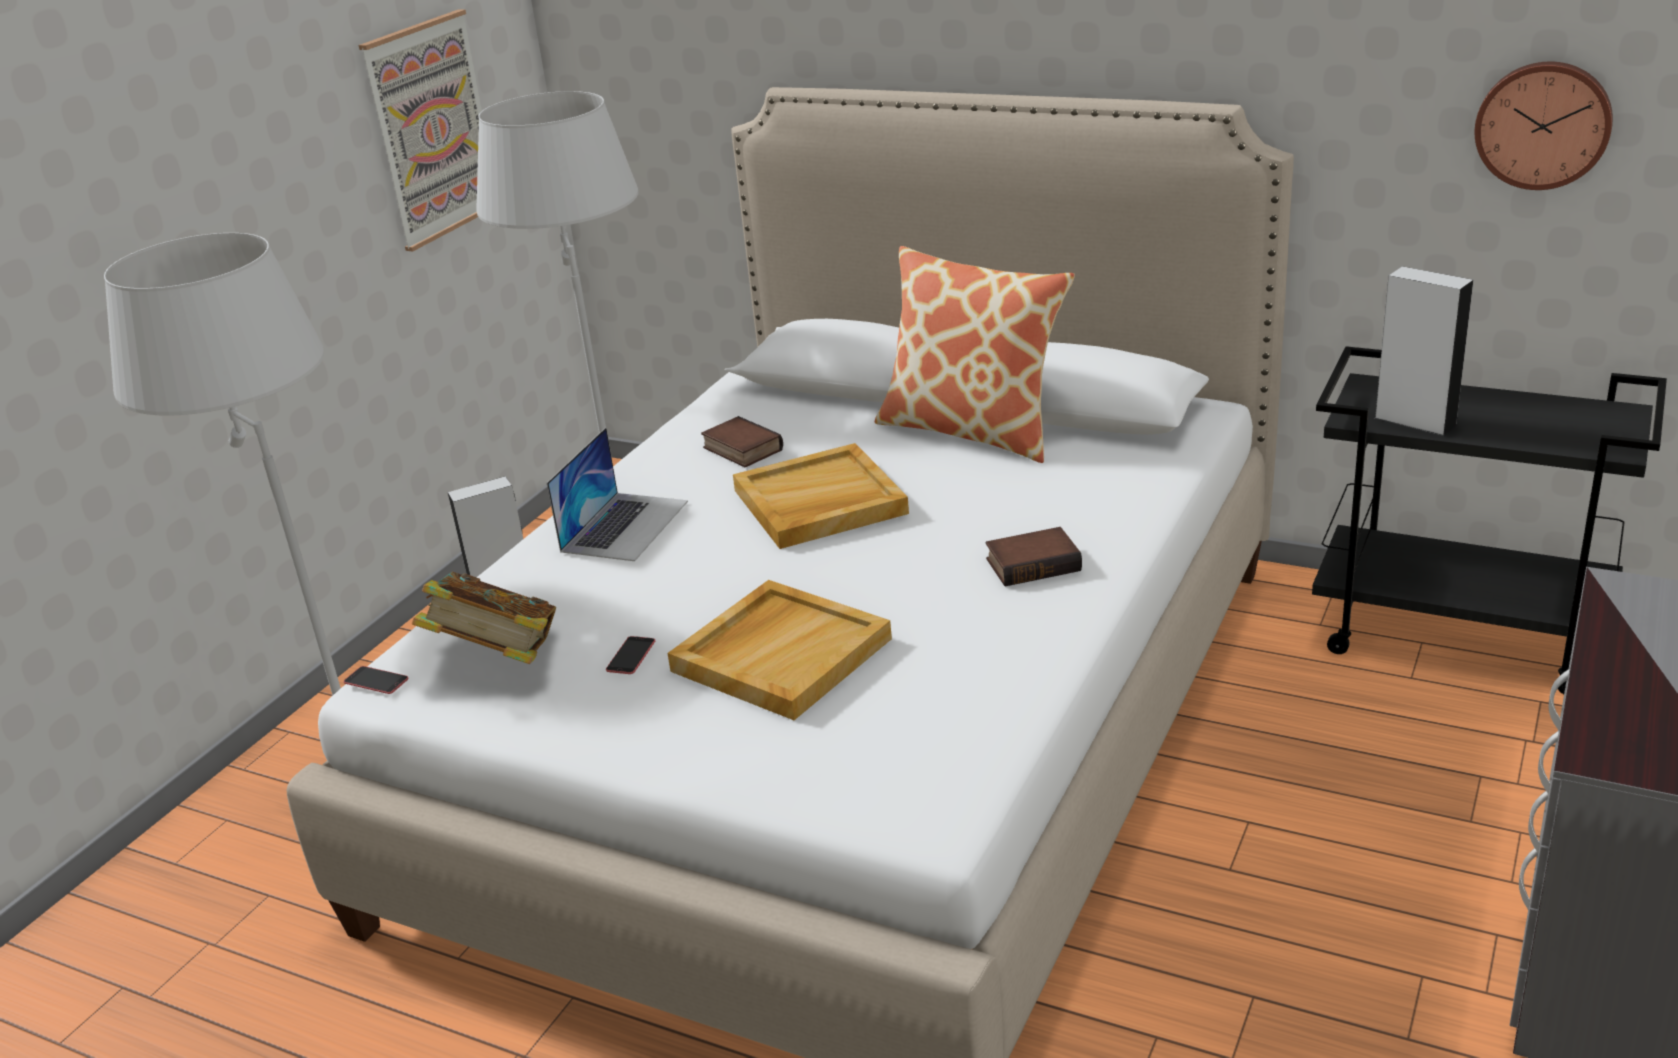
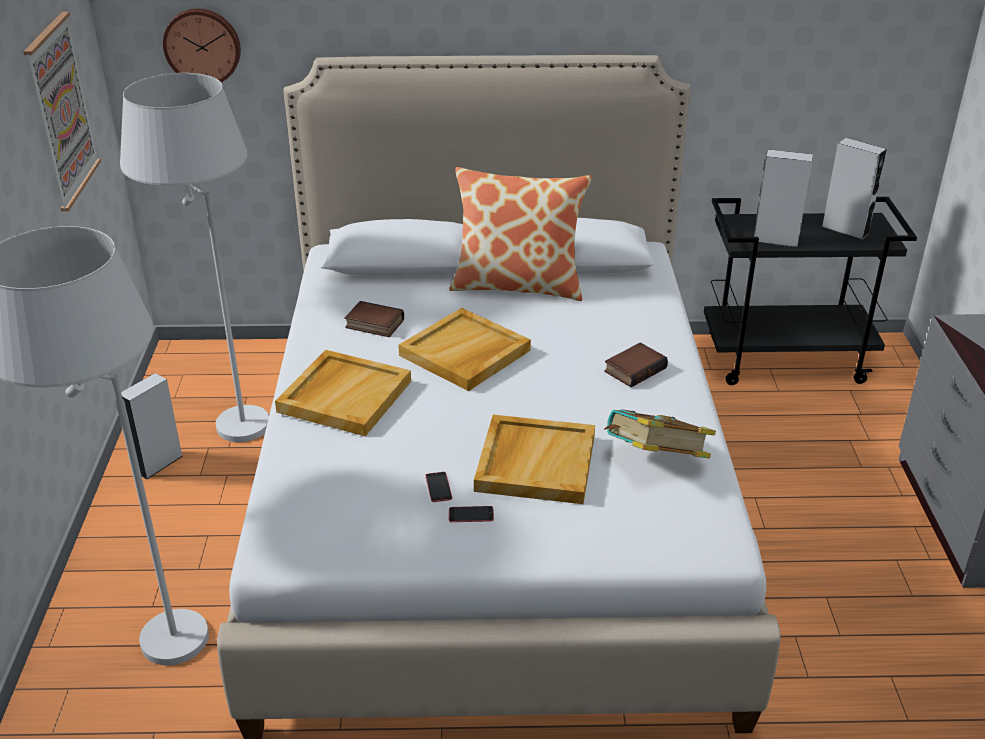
camera: 30 degrees left, 5 degrees up
(376, 681) = (266, 550): phone -> phone (471, 514)
(496, 659) = (347, 512): book -> book (655, 462)
(625, 526) = (344, 396): laptop -> beige tray
(1543, 124) = (827, 57): wall clock -> wall clock (202, 46)
(1555, 422) = (845, 230): none -> grey speaker

